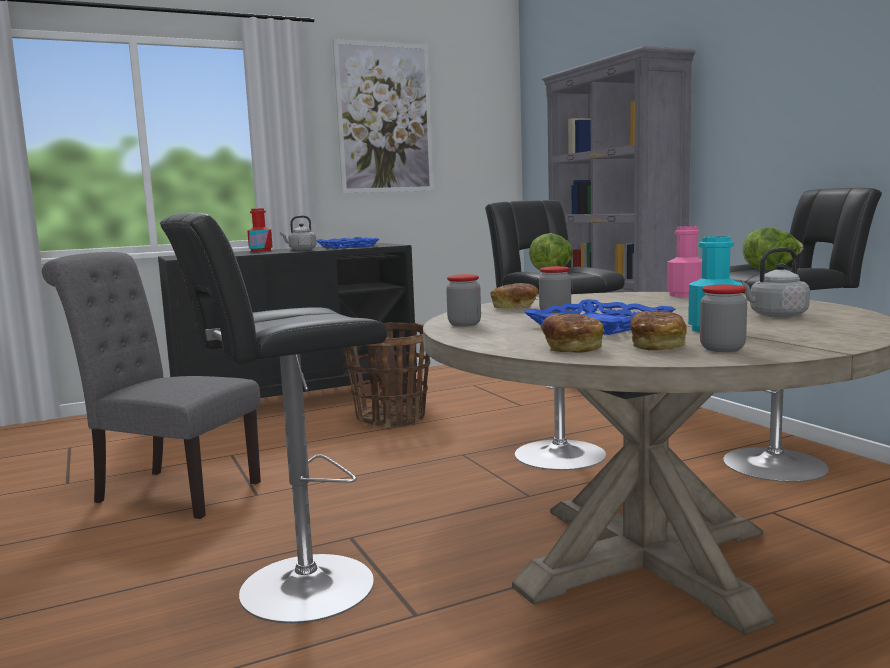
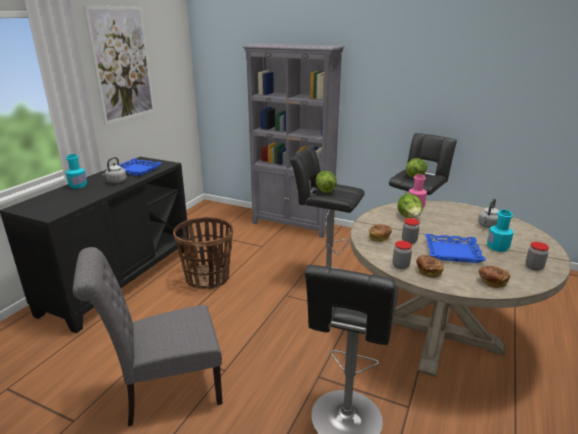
camera: 40 degrees left, 15 degrees up
(260, 250) = (78, 185): red bottle -> turquoise bottle
(632, 301) = (409, 217): none -> lettuce
(658, 346) = (512, 270): bread -> bread (428, 271)

